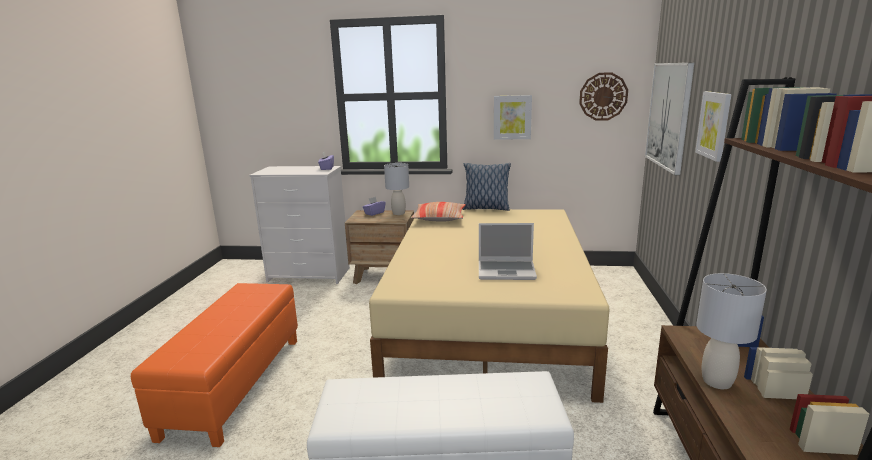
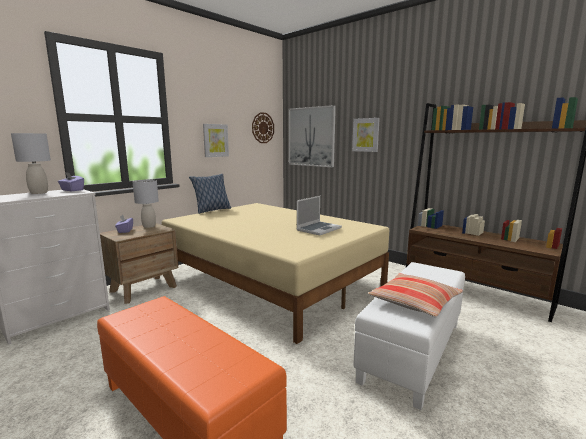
camera: 55 degrees left, 5 degrees down
(439, 218) = (197, 220): pillow -> pillow (414, 302)
(716, 382) = (463, 236): grey table lamp -> grey table lamp (38, 193)

